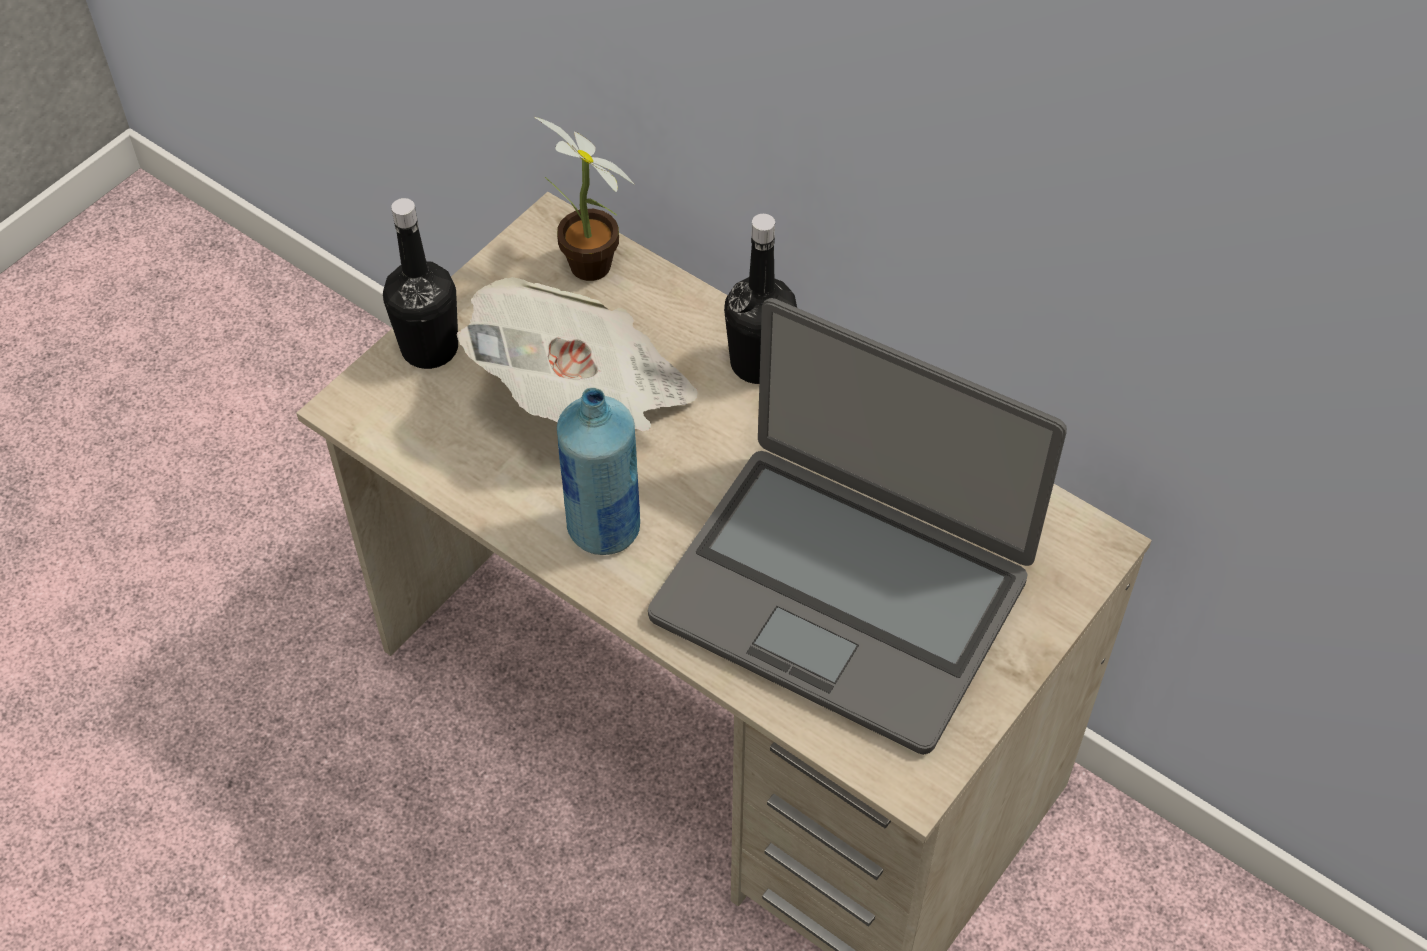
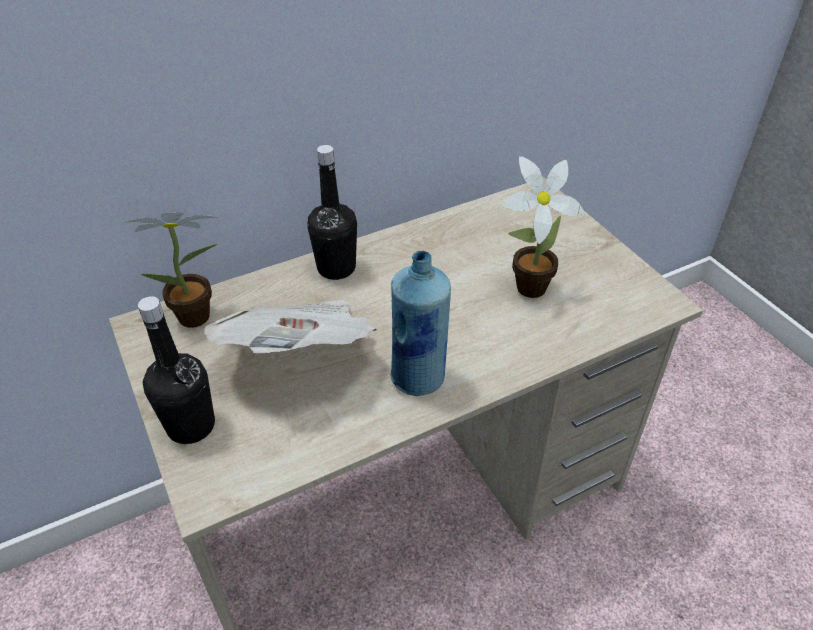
camera: 65 degrees left, 10 degrees down
(842, 594) = (525, 288): laptop -> potted plant

